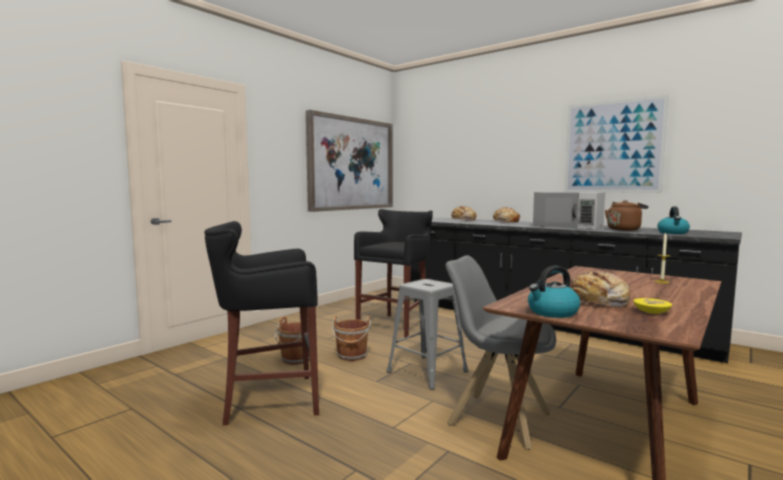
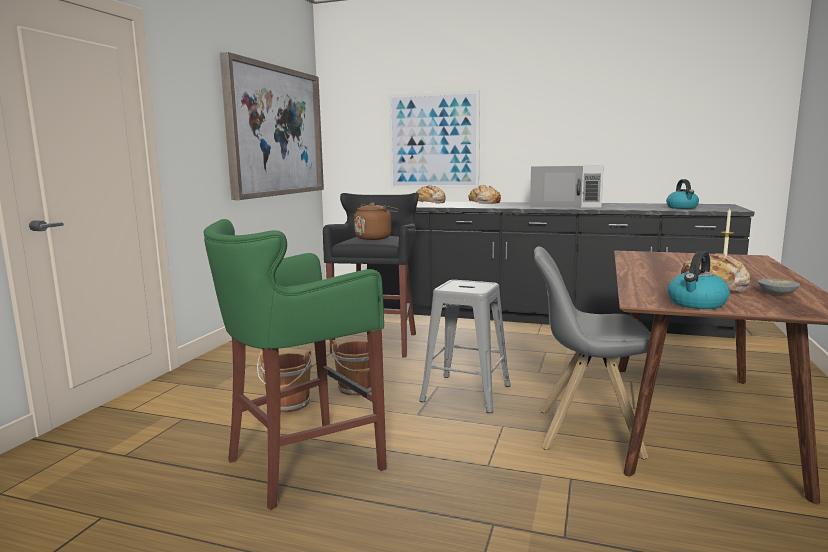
camera: 20 degrees left, 5 degrees up
(267, 400) = (300, 464): black stool -> green stool
(612, 147) = (604, 112): picture -> picture (433, 141)
(624, 229) = (630, 206): brown kettle -> brown kettle (374, 238)
(653, 312) = (778, 293): yellow bowl -> grey bowl

